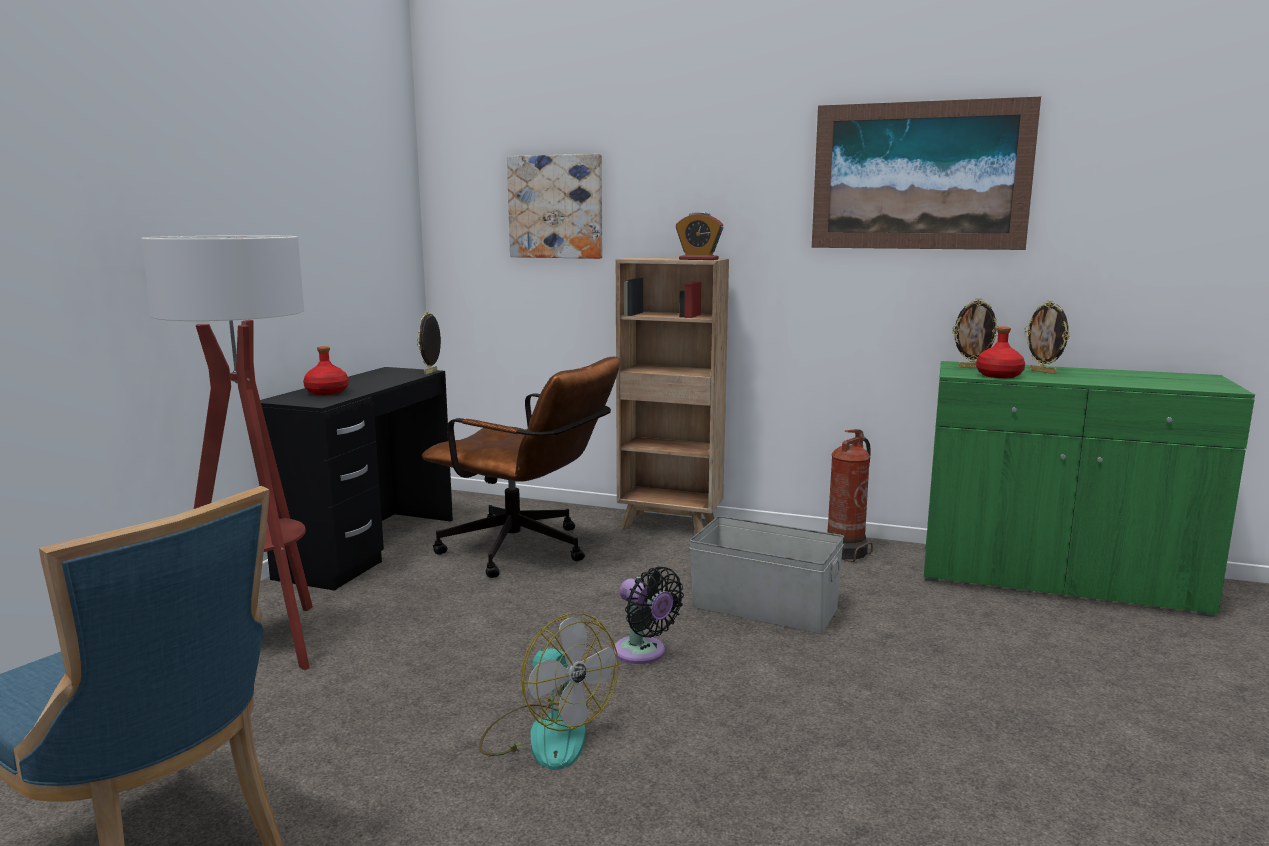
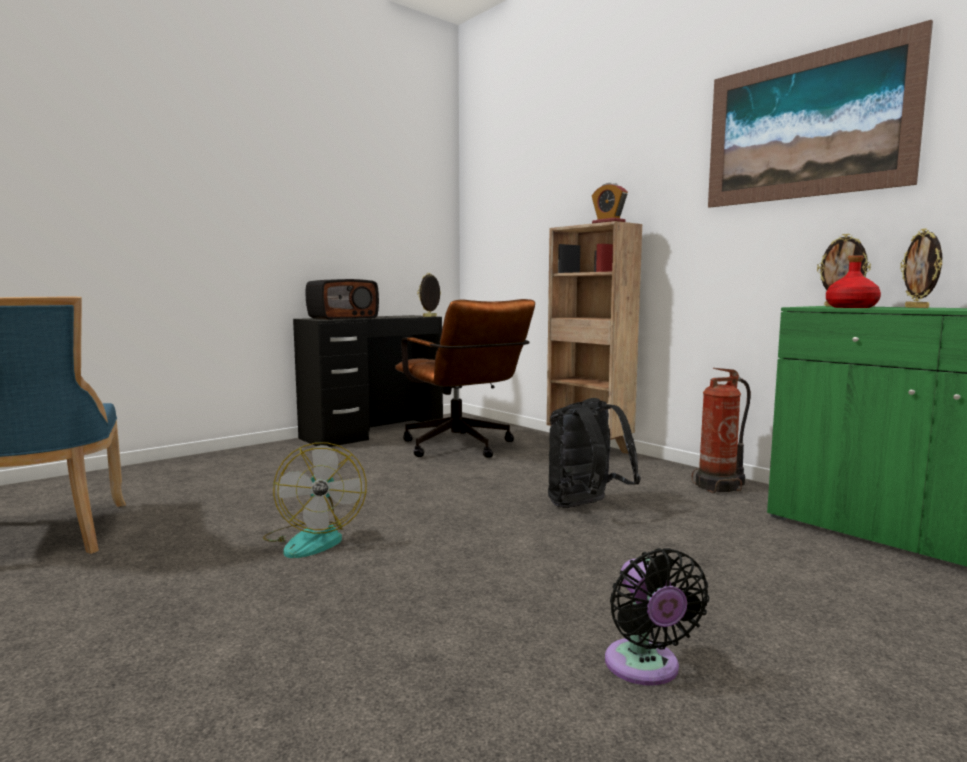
camera: 30 degrees right, 5 degrees down
(265, 642) = (249, 463): floor lamp -> none
(327, 392) = (343, 318): red bottle -> radio
(556, 207) = (532, 198): picture -> none
(643, 653) = (448, 512): black fan -> black fan (645, 668)
(765, 608) = (586, 506): grey storage box -> black backpack

